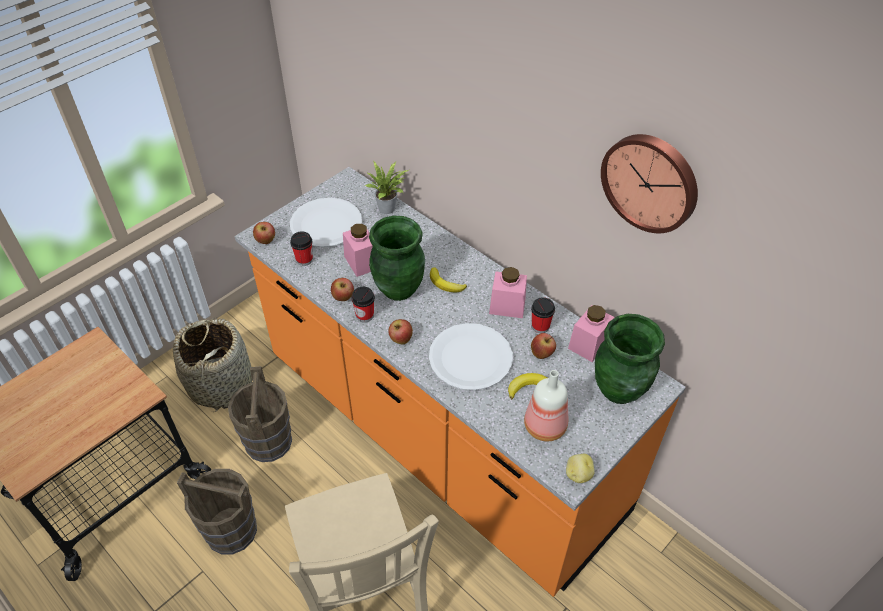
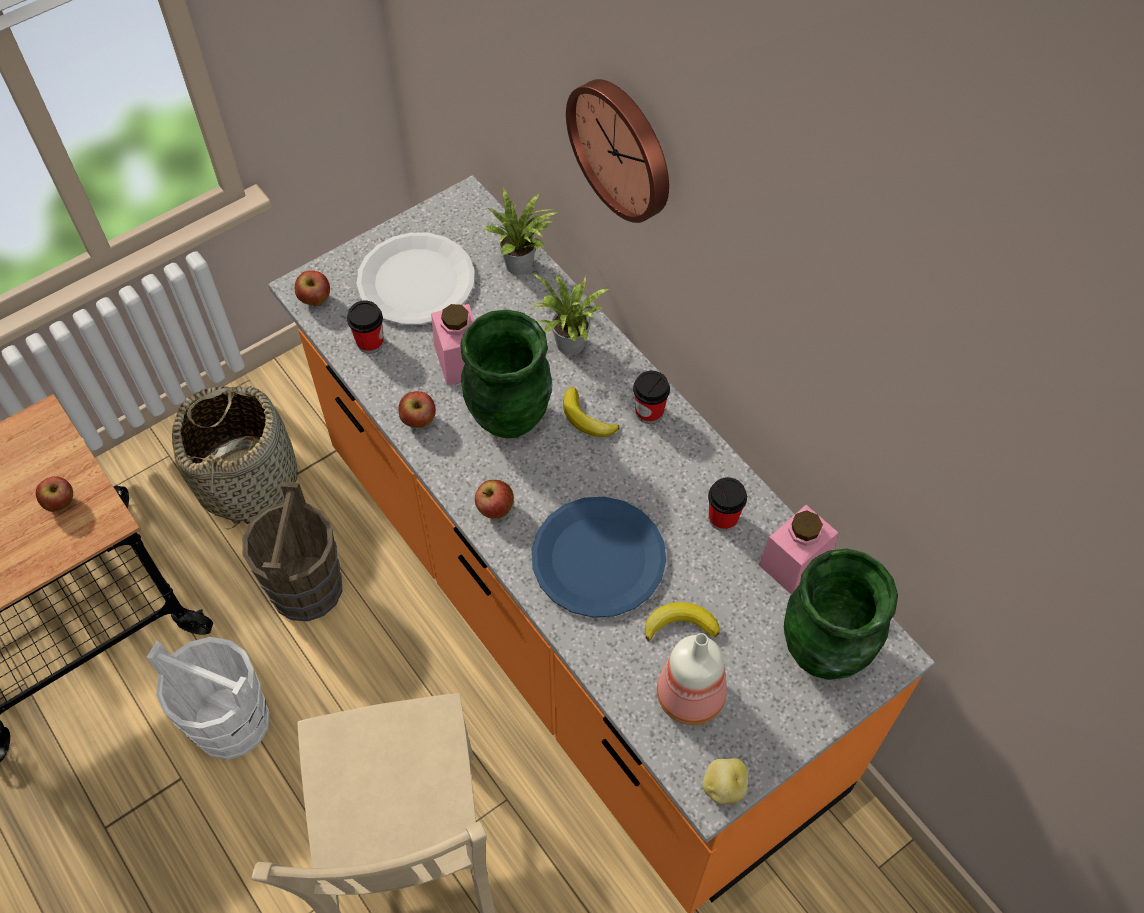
camera: 10 degrees right, 10 degrees up
(231, 530) = (230, 721): brown bucket -> white bucket
(364, 315) = (447, 457): cup -> cup (649, 412)
(426, 247) = (568, 346): none -> potted plant
(470, 358) = (598, 558): white plate -> blue plate
(507, 306) = (677, 473): pink jar -> none
(542, 354) = (714, 568): apple -> apple (61, 503)
(651, 181) = (909, 358): wall clock -> wall clock (623, 148)

